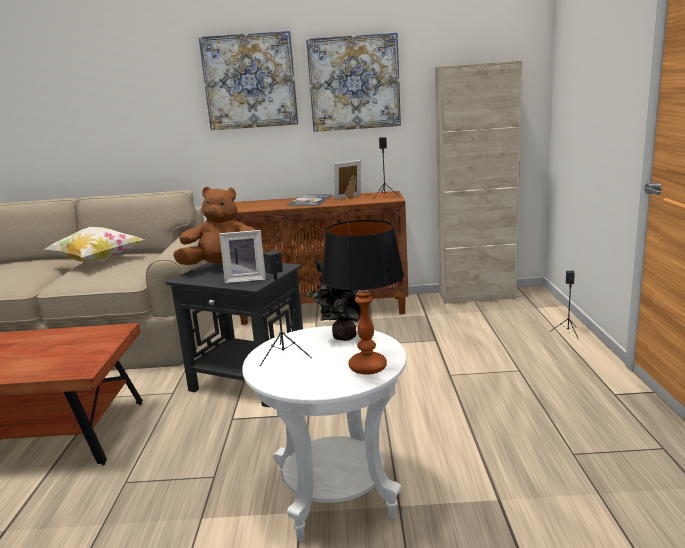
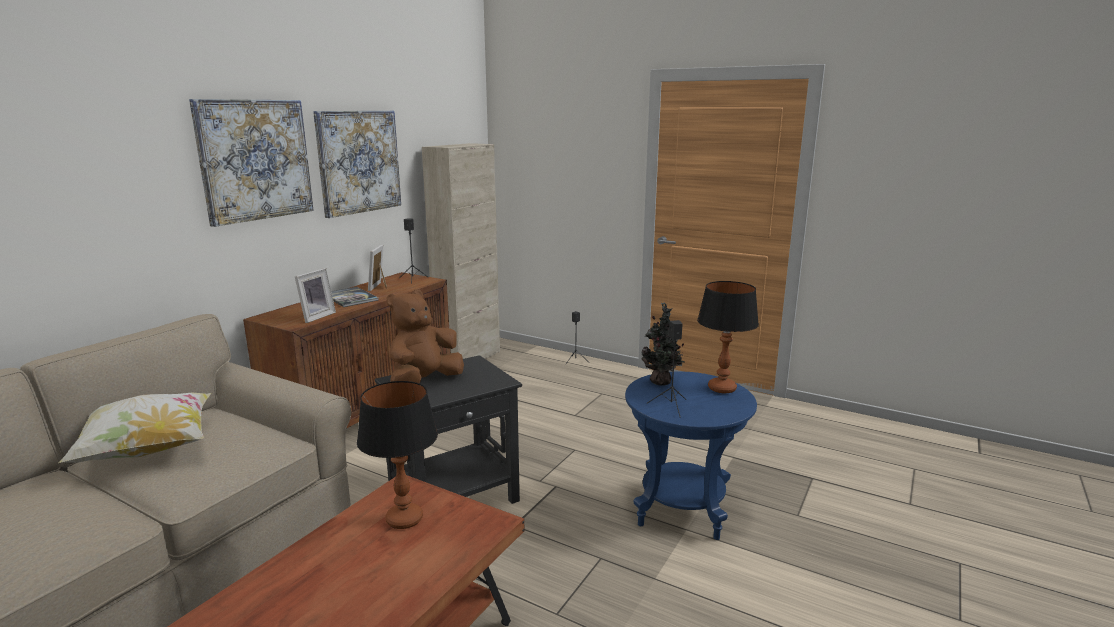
camera: 60 degrees left, 0 degrees up
(75, 344) = (404, 519): none -> table lamp
(245, 279) = (480, 380): picture frame -> picture frame (315, 316)
(336, 497) = (682, 510): white side table -> blue side table

